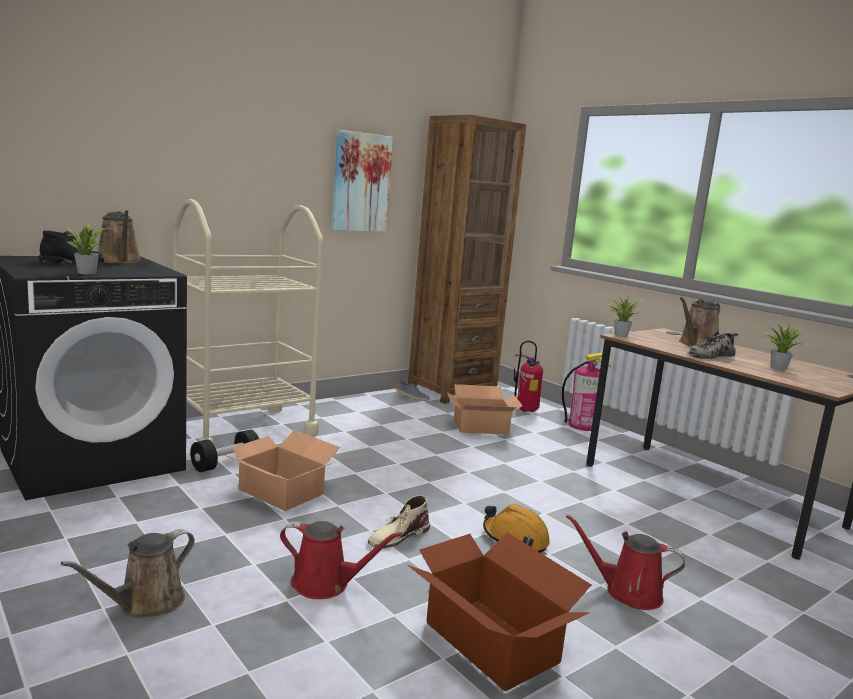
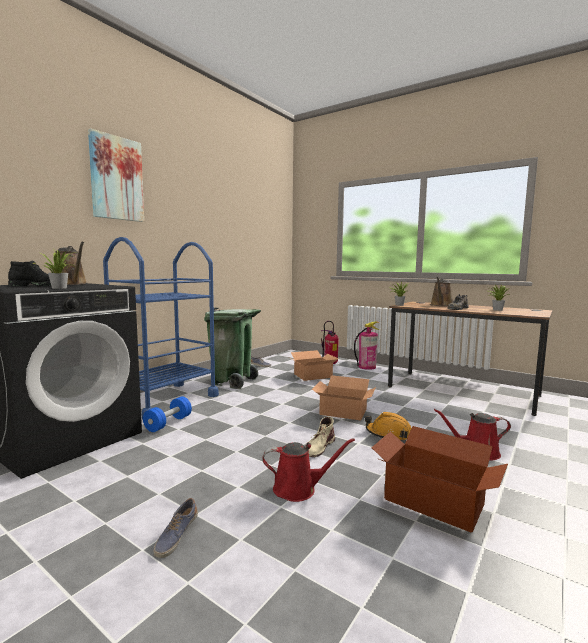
camera: 15 degrees left, 5 degrees down
(145, 603) = (176, 536): brown watering can -> shoe
(226, 464) = (168, 423): black dumbbell -> blue dumbbell
(243, 429) = (165, 400): beige cart -> blue cart
(281, 491) = (220, 434): cardboard box -> cardboard box (343, 411)
(353, 417) = (232, 382): none -> green trash can
(361, 182) = (217, 230): picture -> picture (116, 178)
(451, 391) = (280, 359): brown bookcase -> none

